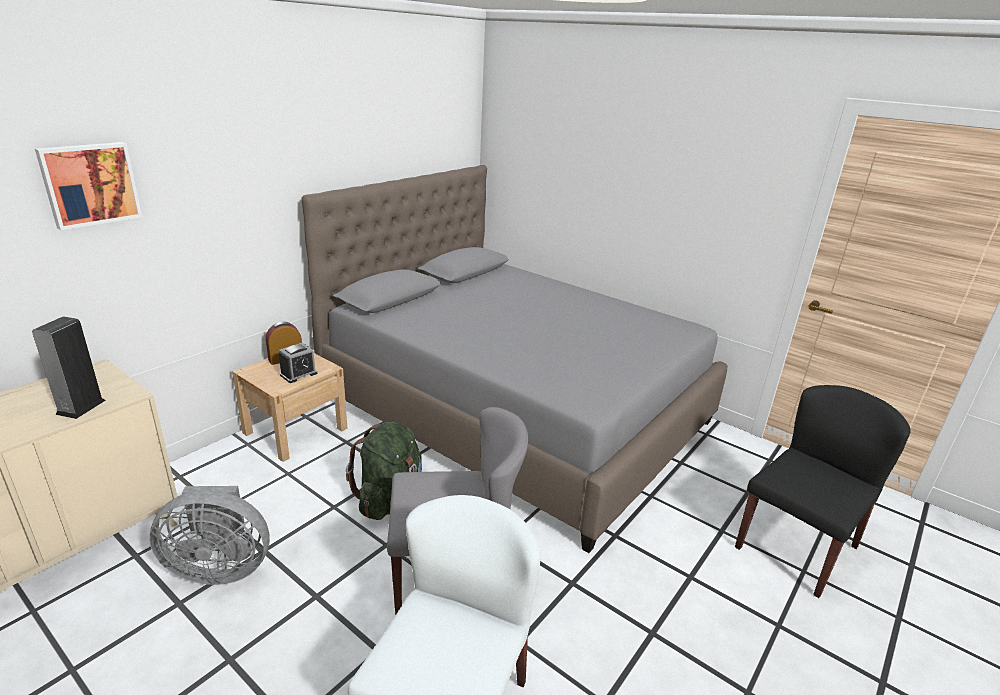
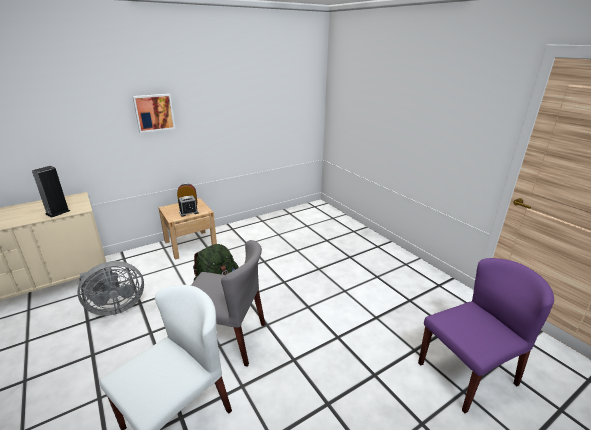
camera: 20 degrees right, 0 degrees up
(90, 184) = (79, 101): picture -> picture (154, 112)
(220, 567) = (115, 307): grey fan -> grey fan turned 45 degrees counterclockwise
(515, 410) = (317, 251): grey bed -> none
(796, 546) = (467, 373): black chair -> purple chair

